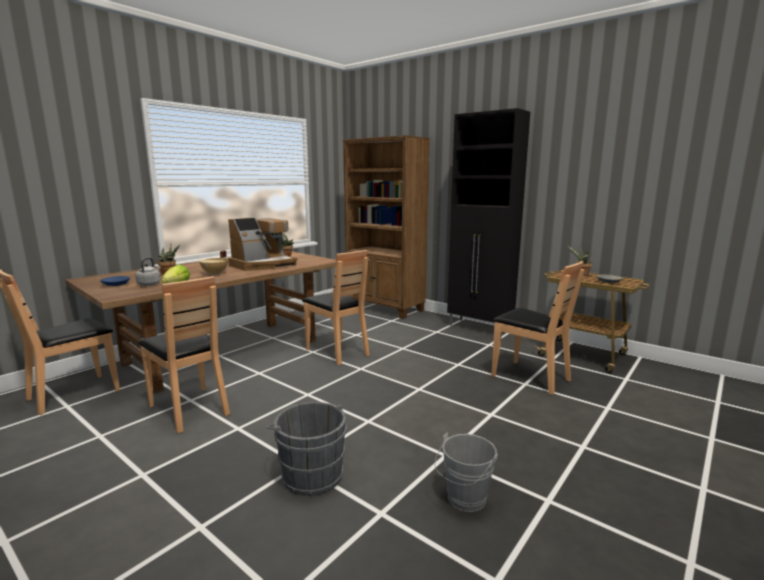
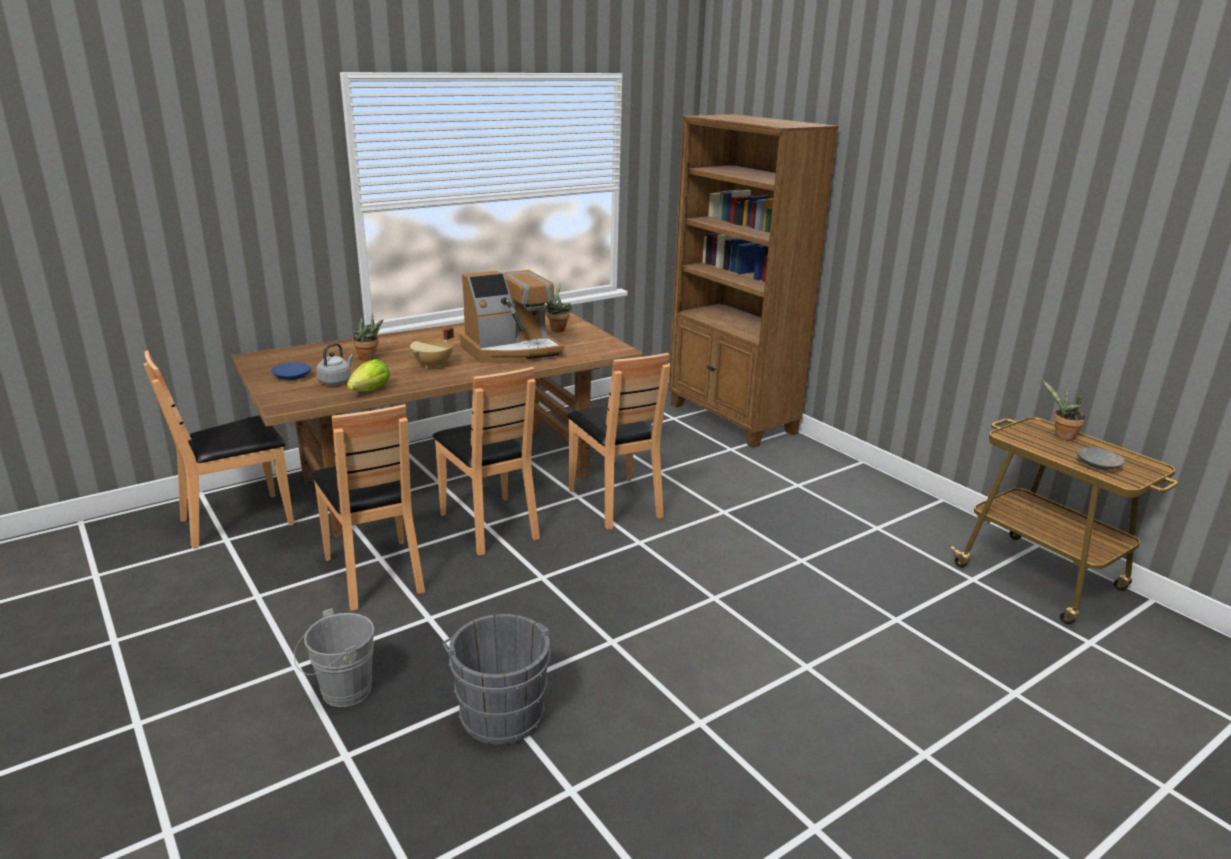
camera: 15 degrees right, 10 degrees up
(464, 500) = (691, 799): grey bucket -> grey bucket (341, 692)
(480, 328) = (880, 488): black cabinet -> none
(530, 377) = (913, 608): brown chair -> brown chair (490, 525)

